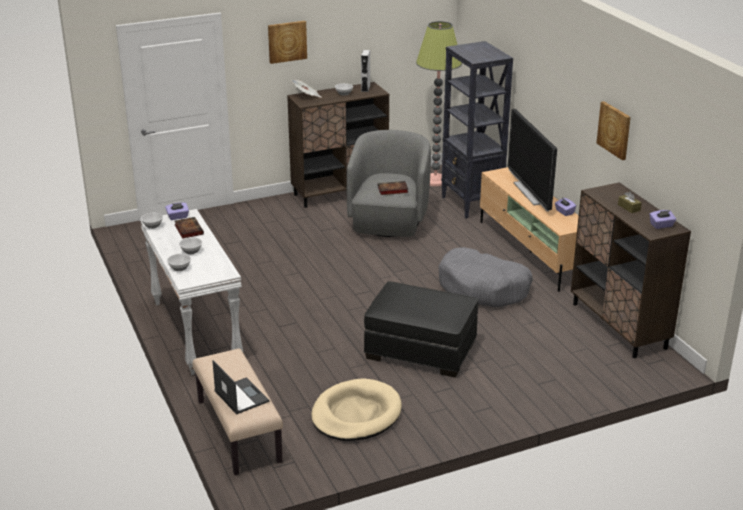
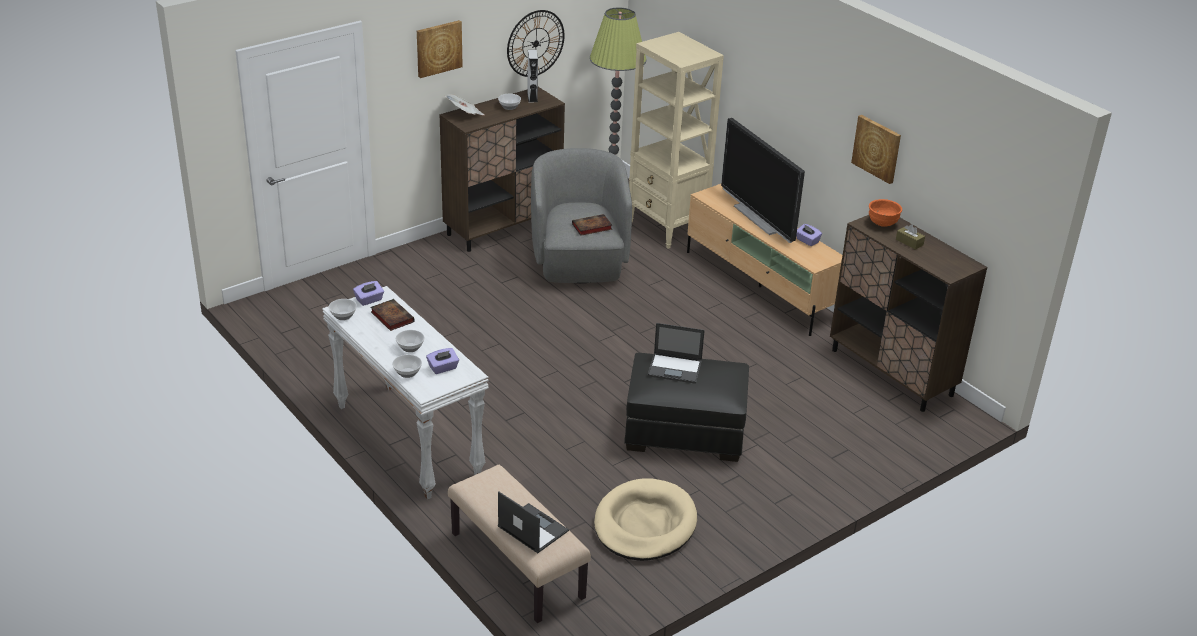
camera: 15 degrees left, 5 degrees up
(372, 46) = (535, 43): none -> wall clock
(412, 294) = (675, 368): none -> laptop
(471, 204) = (667, 228): black bookcase -> beige bookcase
(483, 288) = (724, 341): grey dog bed -> none
(612, 193) = (882, 224): none -> orange bowl
(661, 225) = (954, 263): purple tissue box -> purple tissue box (443, 368)

